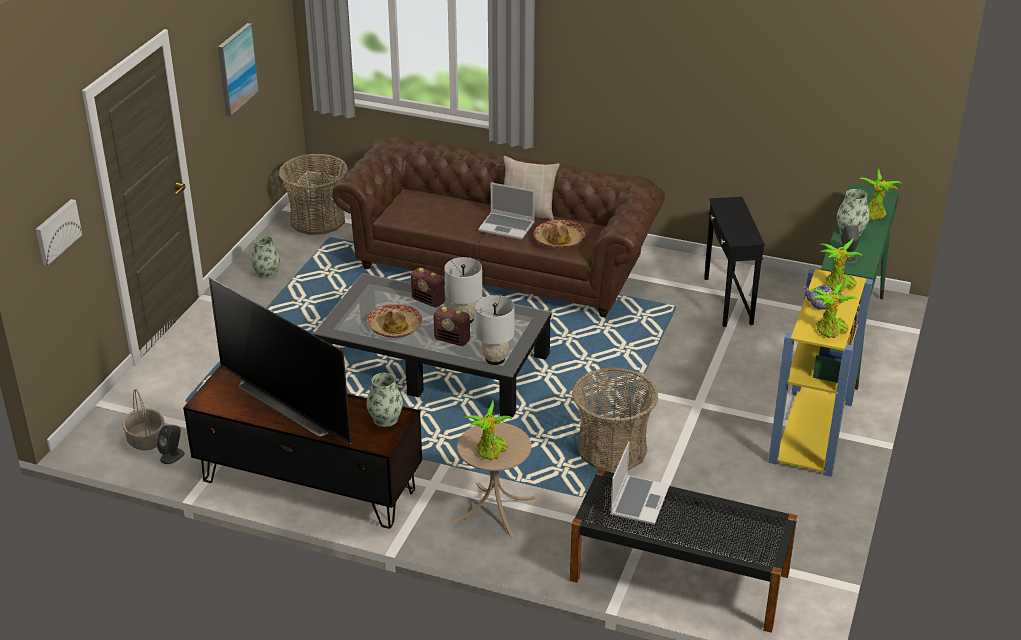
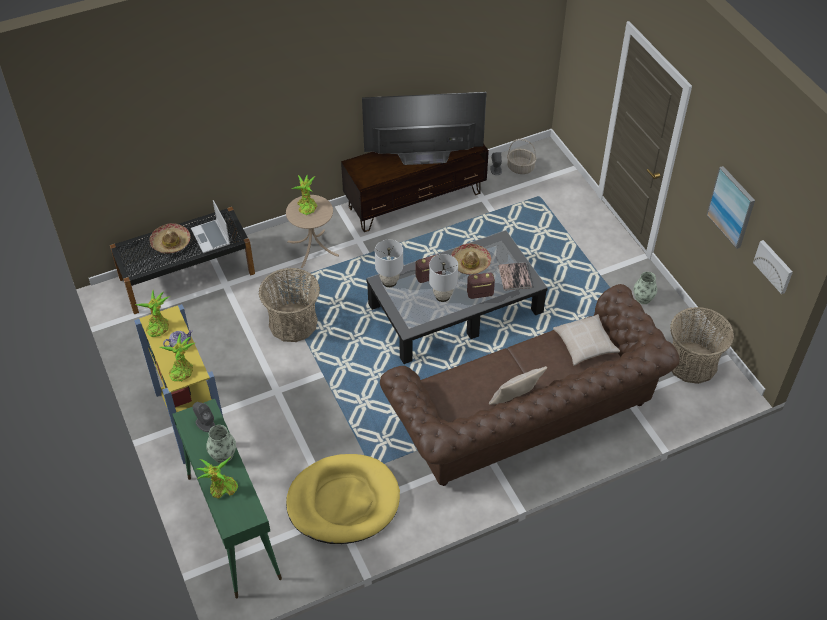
camera: 135 degrees right, 15 degrees up
(56, 231) = (587, 55): picture -> picture (774, 266)
(375, 294) = (514, 277): none -> book
(385, 419) = (369, 176): vase -> none
(415, 209) = (585, 344): none -> beige pillow
(507, 227) = (507, 373): laptop -> none
(559, 240) = (460, 386): hat -> hat (171, 243)
(727, 301) = (343, 502): black side table -> yellow dog bed

